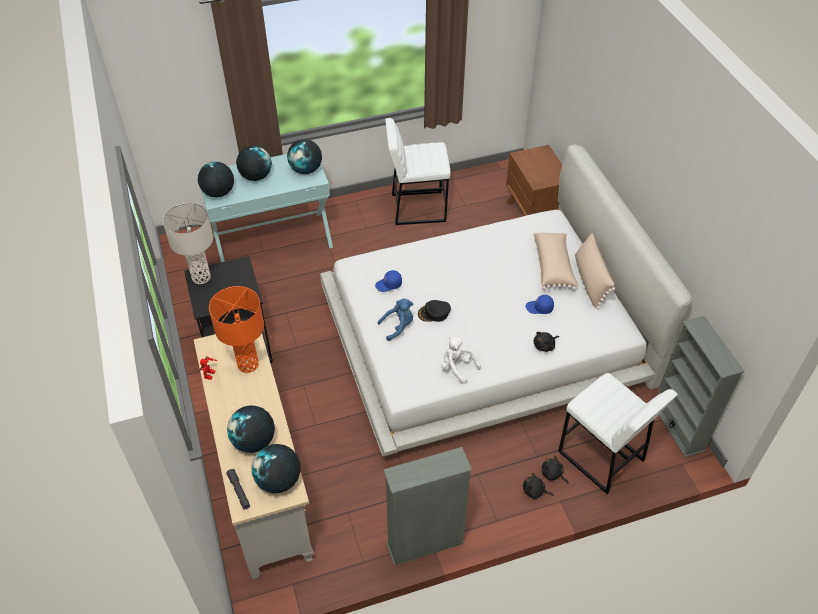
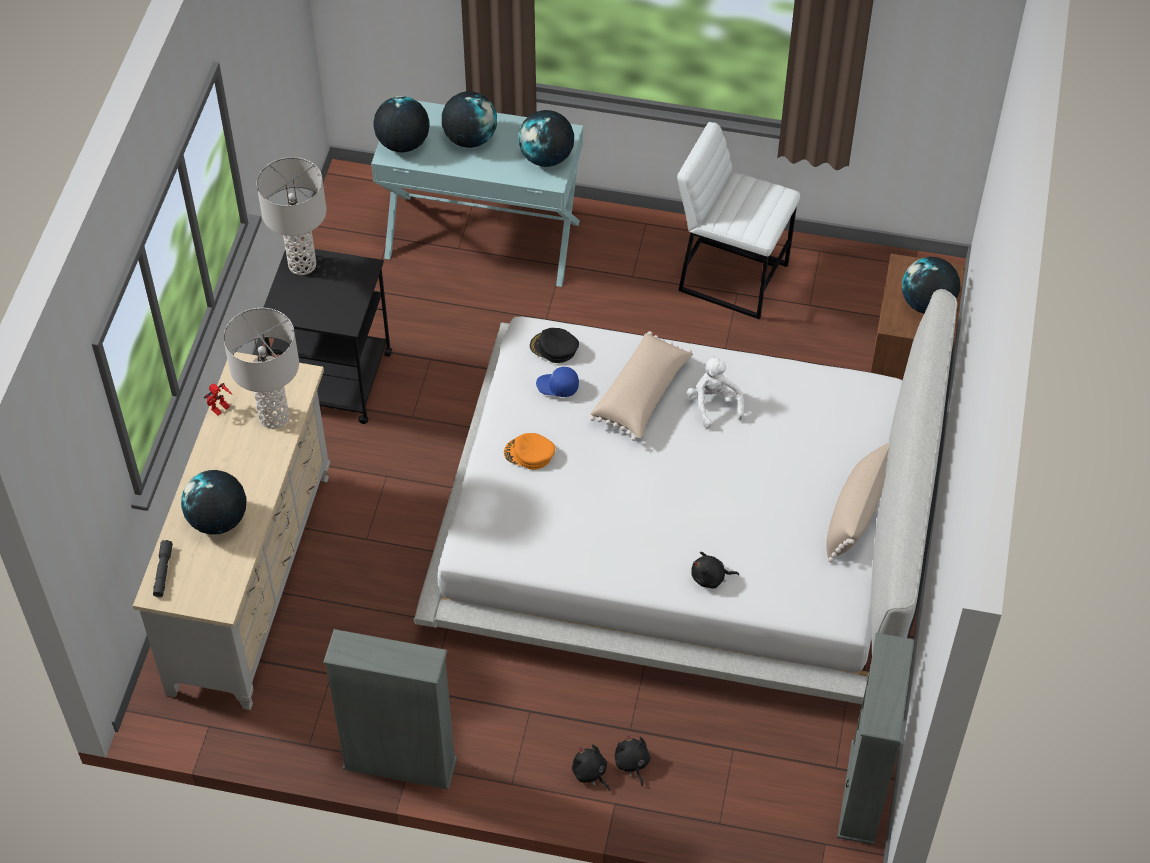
camera: 30 degrees right, 5 degrees up
(248, 364) = (274, 416): orange table lamp -> white table lamp
(279, 480) = (215, 582): globe -> globe (927, 304)
(398, 326) = (529, 454): blue plush toy -> orange cap
(434, 313) = (591, 458): black cap -> black cap (554, 348)
(457, 367) = (566, 550): white plush toy -> white plush toy (713, 404)
(539, 308) = (746, 520): blue cap -> none
(553, 266) = (817, 467): beige pillow -> beige pillow (642, 395)
(603, 457) = (720, 777): white chair -> none

